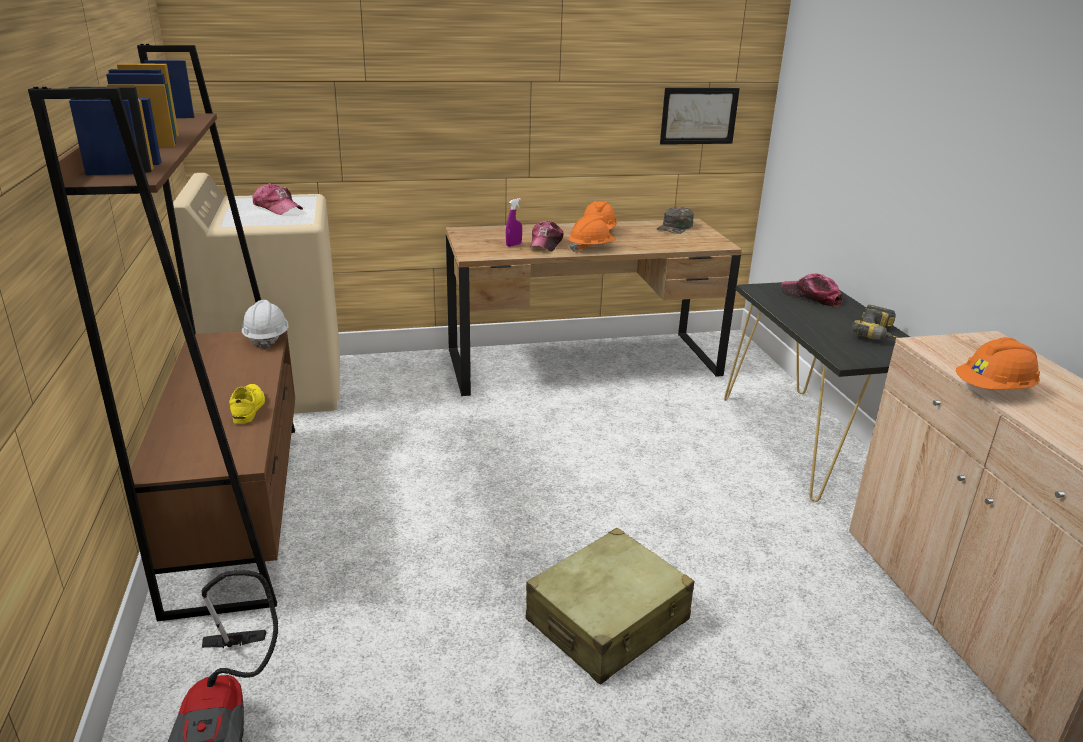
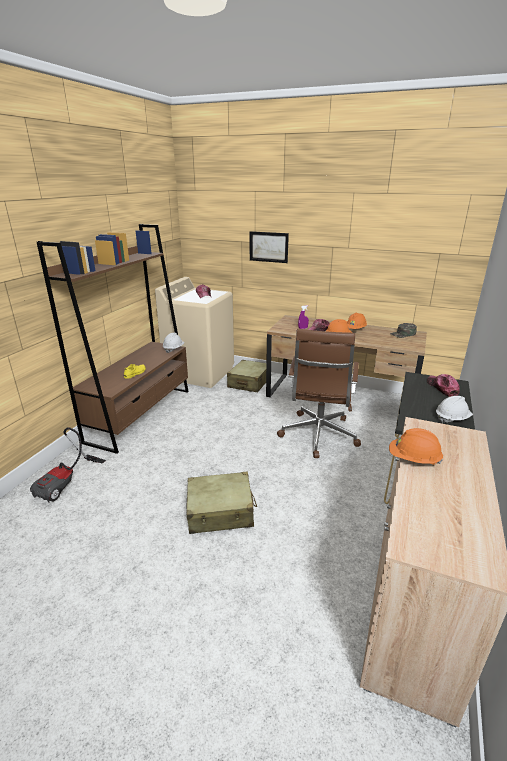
camera: 35 degrees right, 0 degrees up
(403, 380) = (249, 383): none -> beige suitcase
(620, 435) = (318, 436): none -> brown office chair
(699, 116) = (430, 272): picture -> picture (268, 247)
(878, 335) = (452, 419): power drill -> white hard hat

